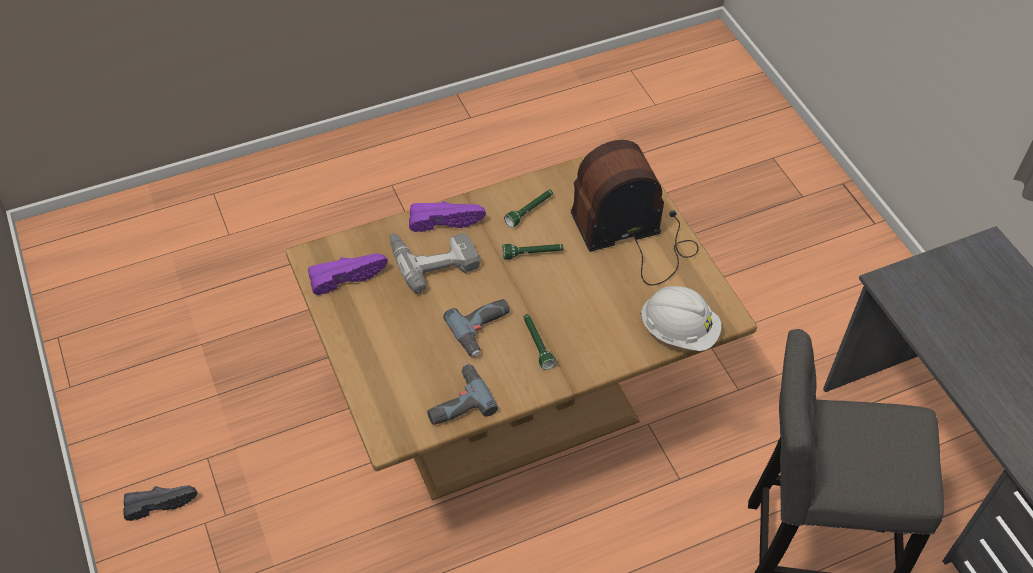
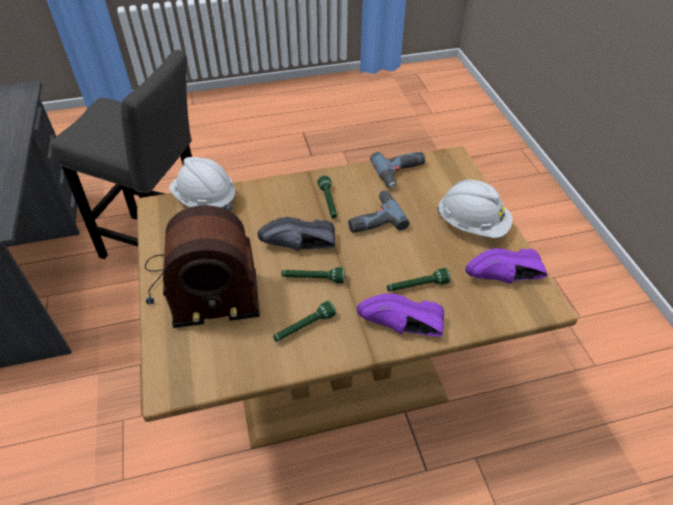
camera: 170 degrees left, 5 degrees down
(160, 502) = (621, 335): black shoe -> black shoe (300, 247)
(373, 335) = (472, 225): none -> white hard hat
(433, 258) = (417, 286): power drill -> green flashlight

